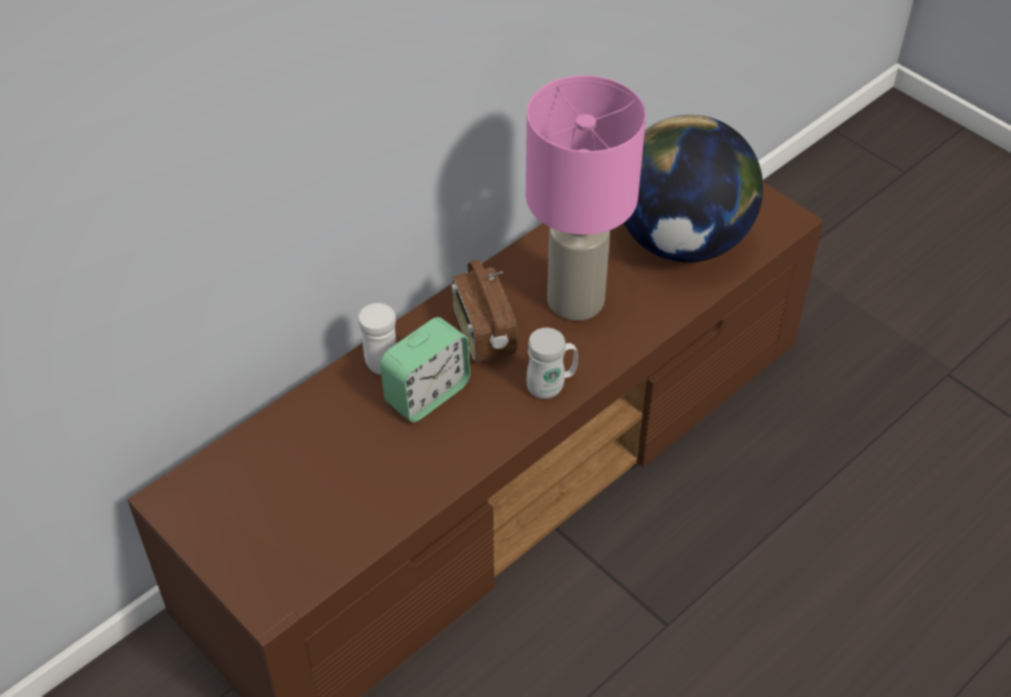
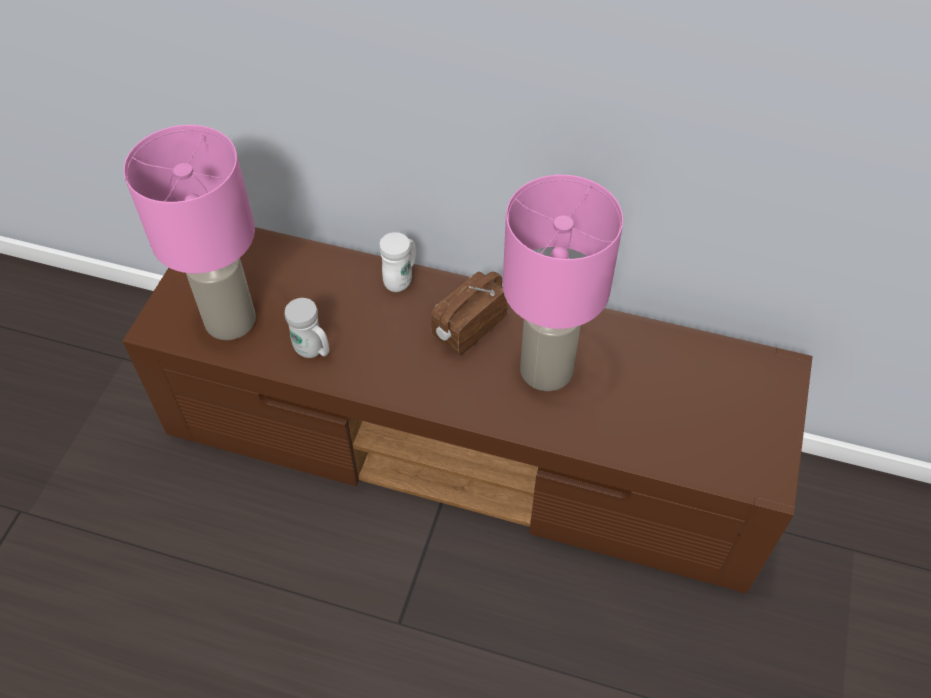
camera: 60 degrees right, 5 degrees up
(317, 526) = (232, 320): none -> pink table lamp
(427, 394) = (387, 323): alarm clock -> none
(551, 386) = (445, 395): white mug -> white mug (313, 351)
(681, 241) = (672, 414): globe -> none

